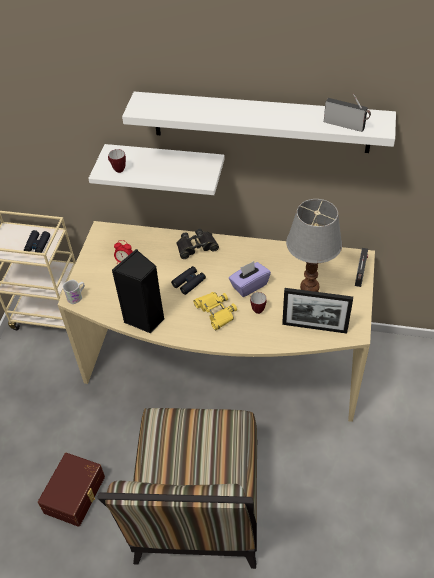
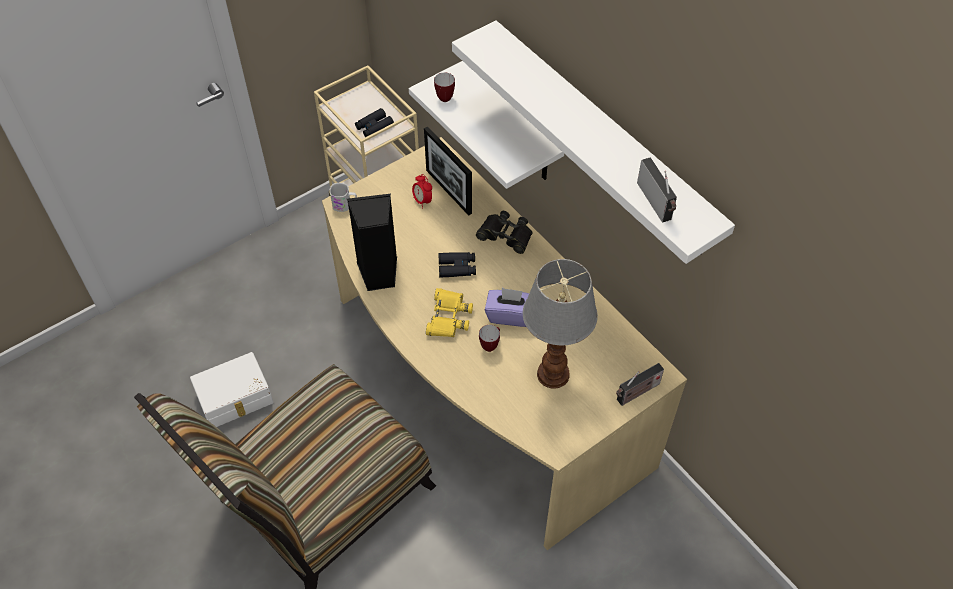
camera: 40 degrees right, 5 degrees up
(76, 494) = (235, 399): brown storage box -> white storage box
(314, 327) = (523, 408): picture frame -> picture frame (448, 191)

